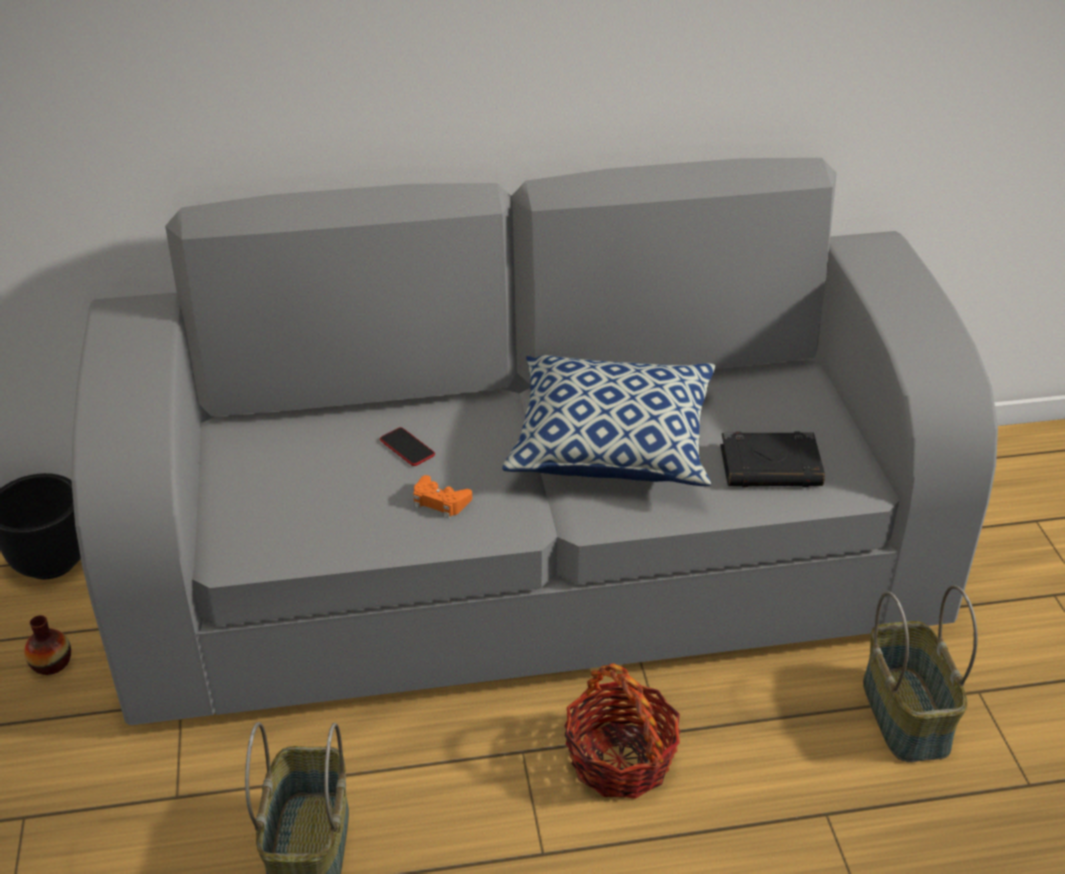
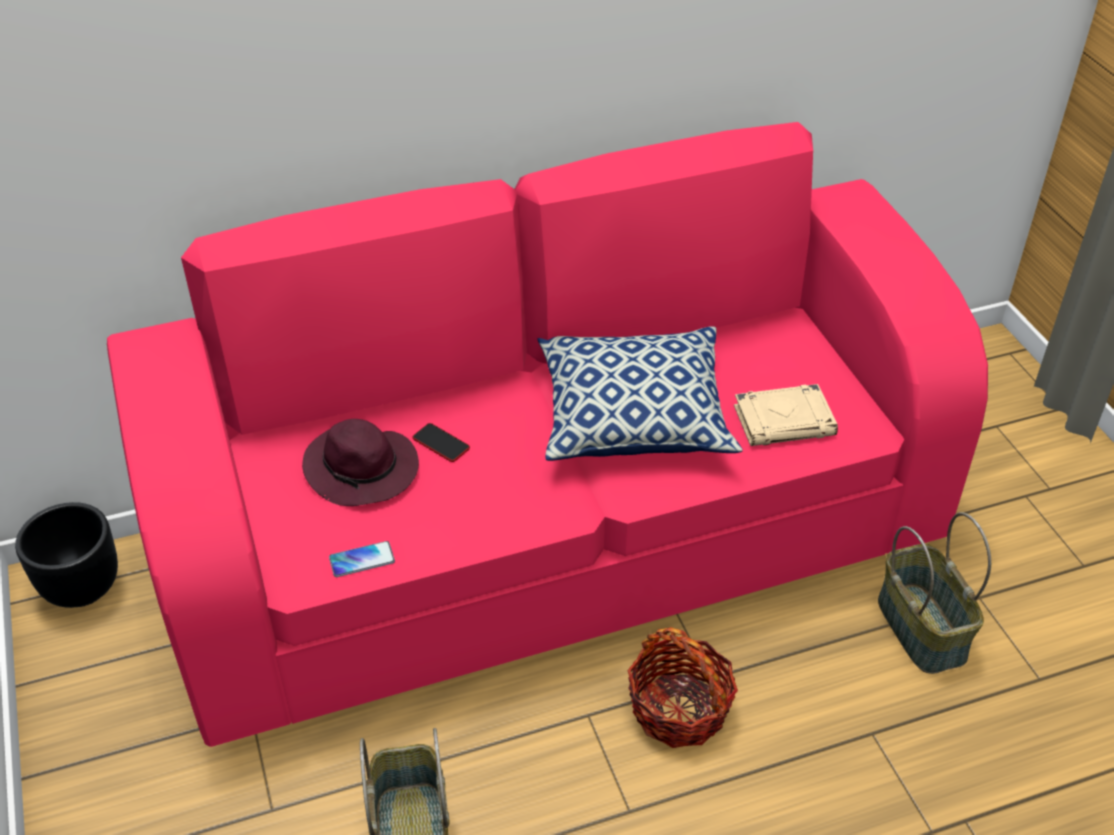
camera: 10 degrees left, 5 degrees up
(51, 663) = (111, 693): vase -> none
(296, 546) = (362, 560): none -> phone
(322, 463) = (363, 470): none -> purple hat
(440, 502) = (487, 496): orange game controller -> none
(534, 576) = (558, 540): grey sofa -> pink sofa
(771, 466) = (785, 421): black book -> beige book

